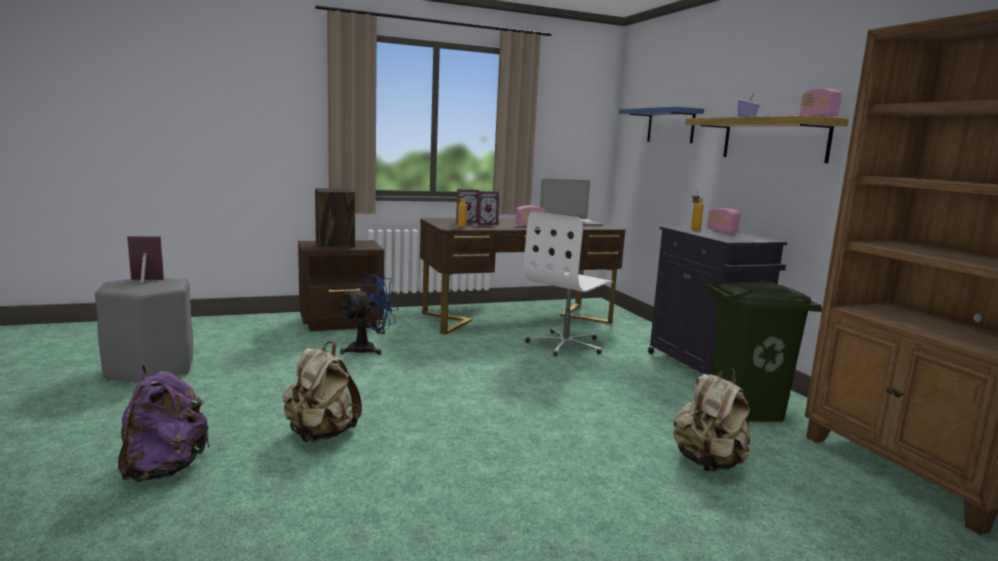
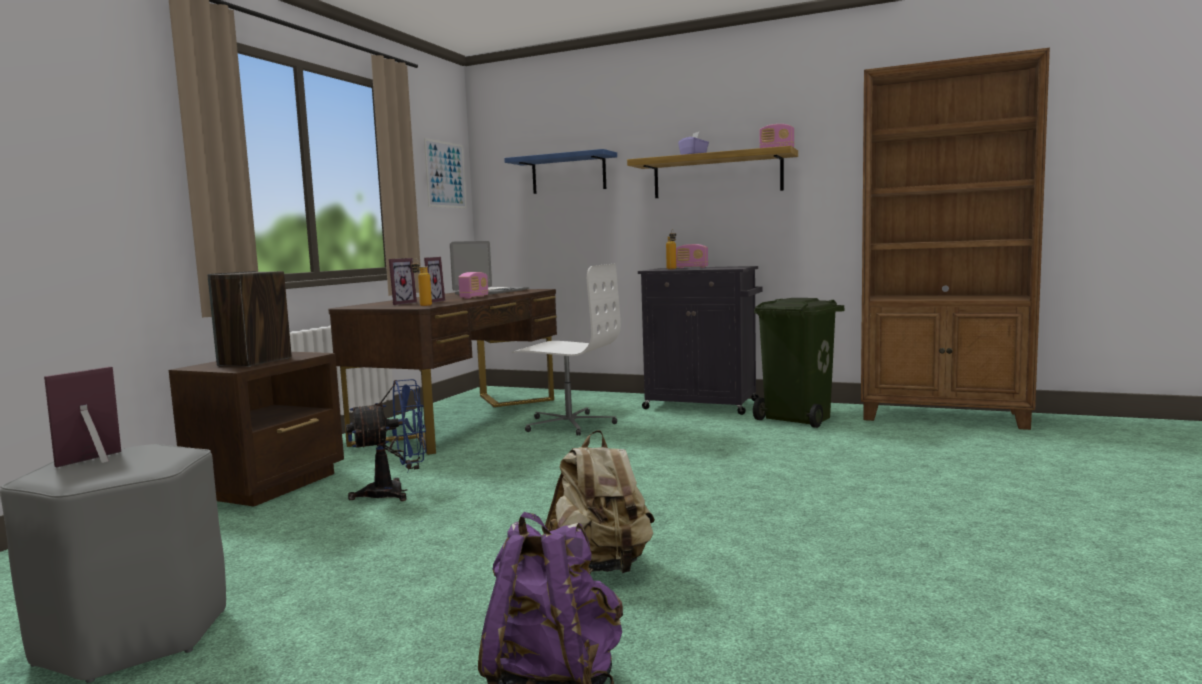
camera: 45 degrees left, 5 degrees down
(368, 349) = (395, 492): blue fan -> blue fan turned 60 degrees clockwise
(566, 345) = (569, 424): white office chair -> white office chair turned 60 degrees counterclockwise
(582, 121) = (445, 174): none -> picture
(709, 463) = (871, 452): beige backpack -> none

